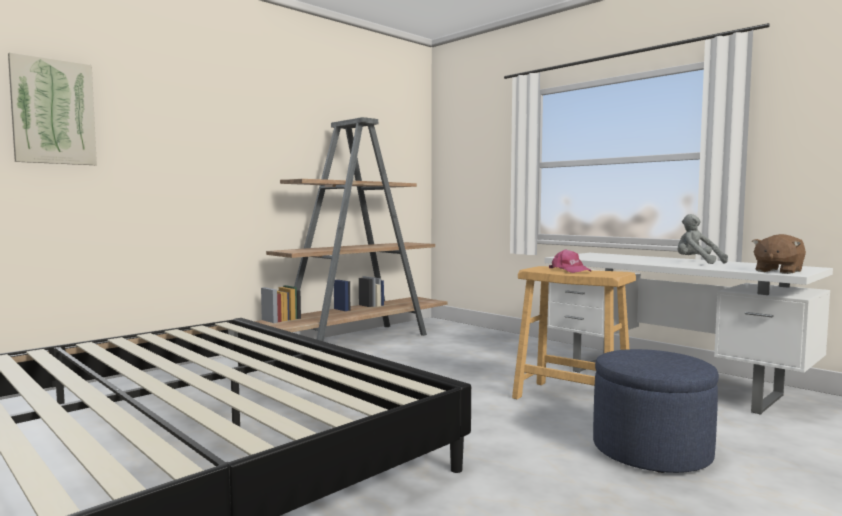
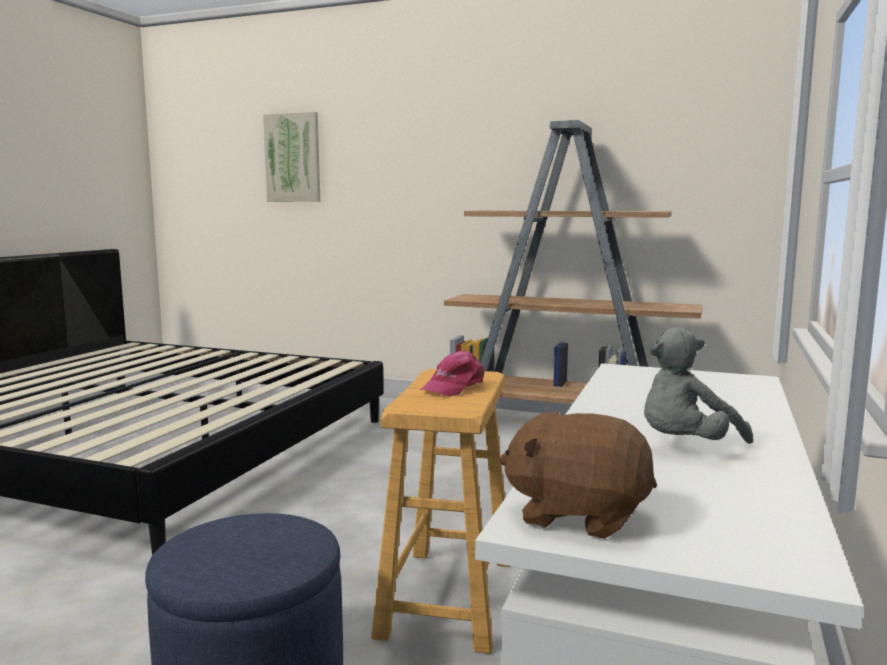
camera: 65 degrees right, 5 degrees up
(696, 262) = (685, 446): grey plush toy -> grey plush toy turned 150 degrees counterclockwise

